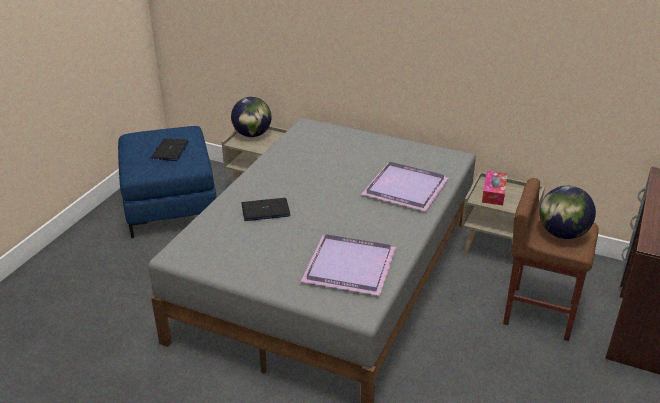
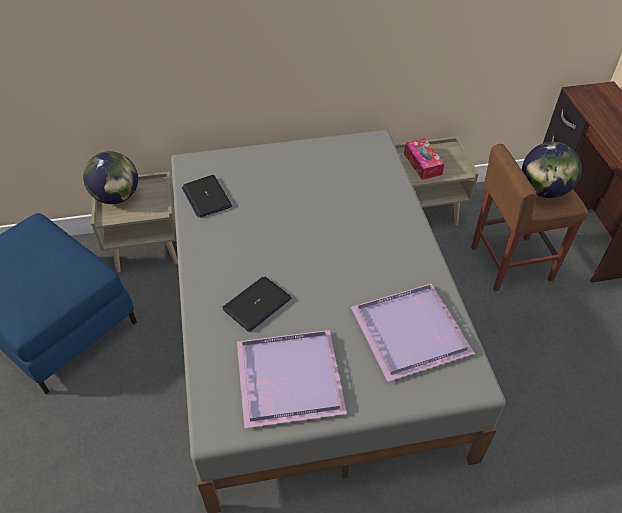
camera: 35 degrees left, 15 degrees up
(170, 150) = (40, 267): laptop -> laptop (206, 197)
(404, 187) = (365, 202): purple tray -> purple tray (287, 377)

